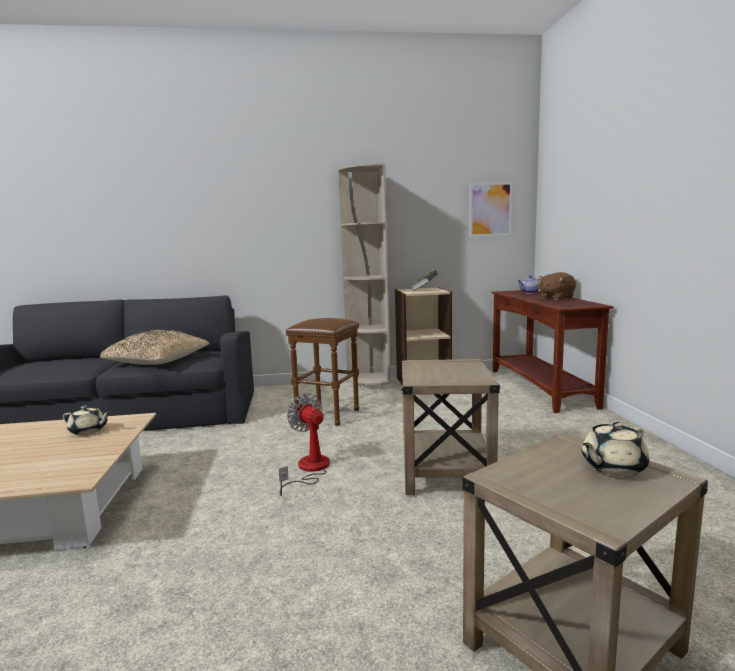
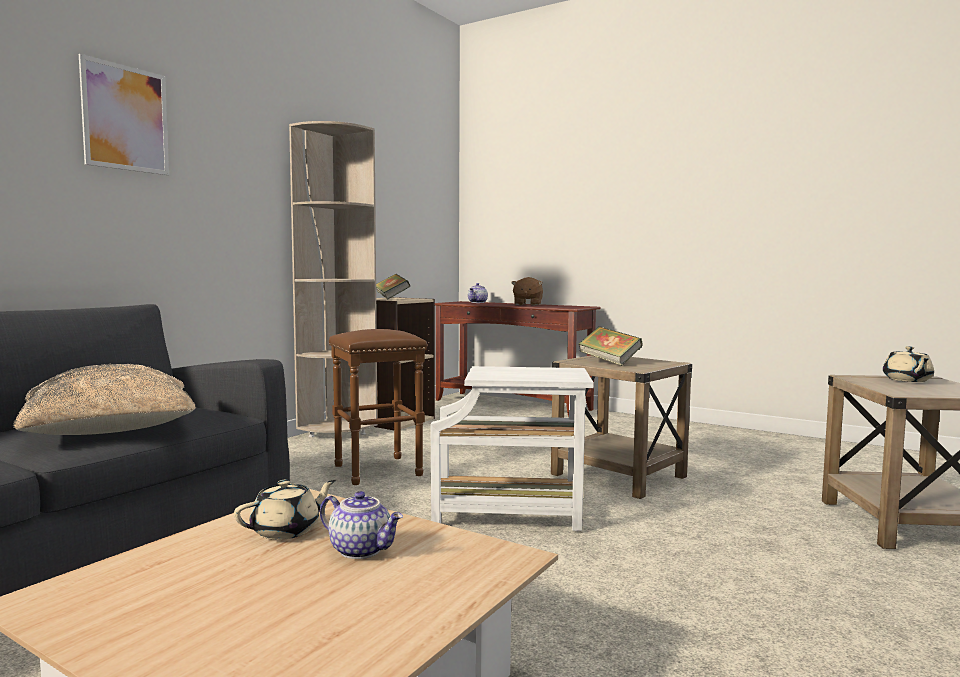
camera: 50 degrees left, 5 degrees down
(71, 450) = (362, 550): none -> teapot
(309, 470) = (512, 515): fan -> white side table
(435, 369) = (609, 362): none -> book
(490, 209) = (427, 206): picture -> picture (125, 118)

